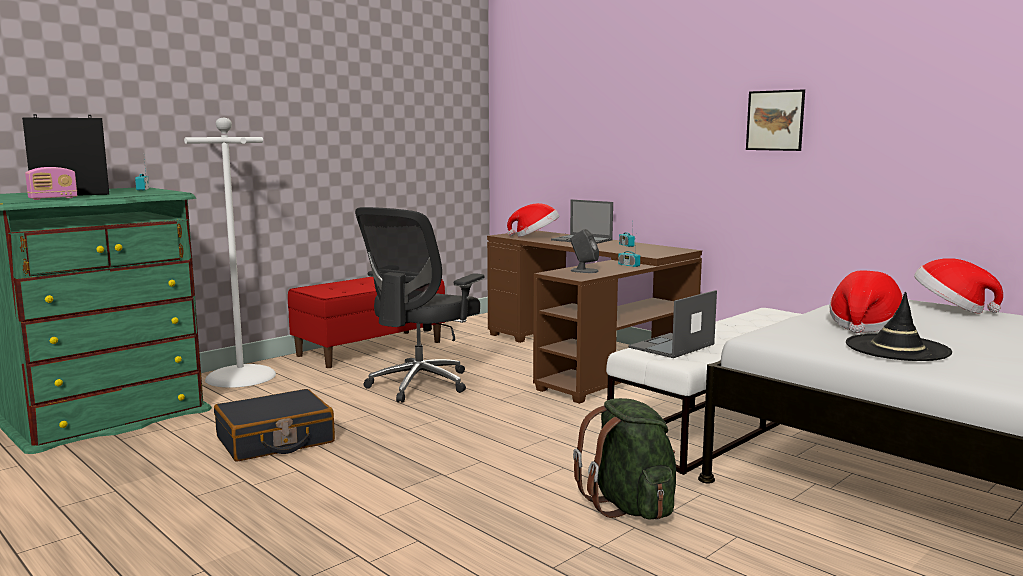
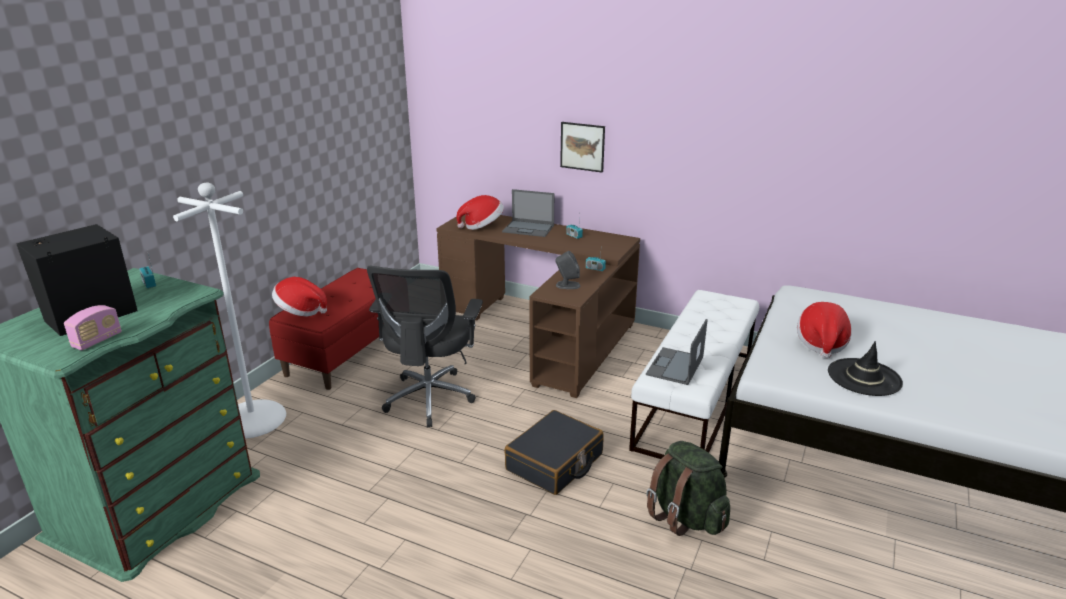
camera: 20 degrees left, 15 degrees up
(275, 440) = (356, 504): black suitcase -> black suitcase (555, 463)
(775, 120) = (708, 135): picture -> picture (582, 146)
(951, 309) = (859, 306): hat -> hat (300, 311)

